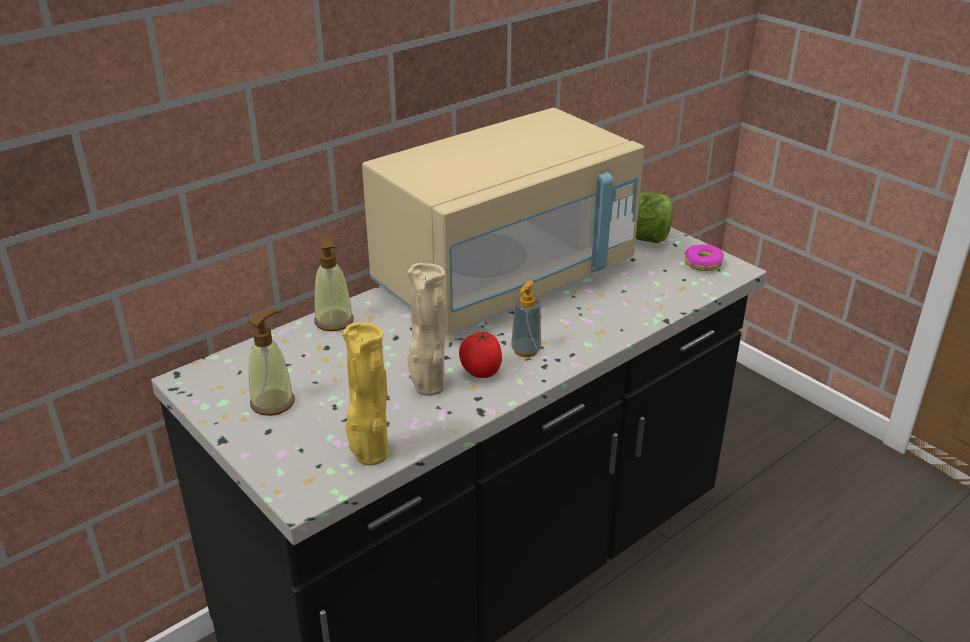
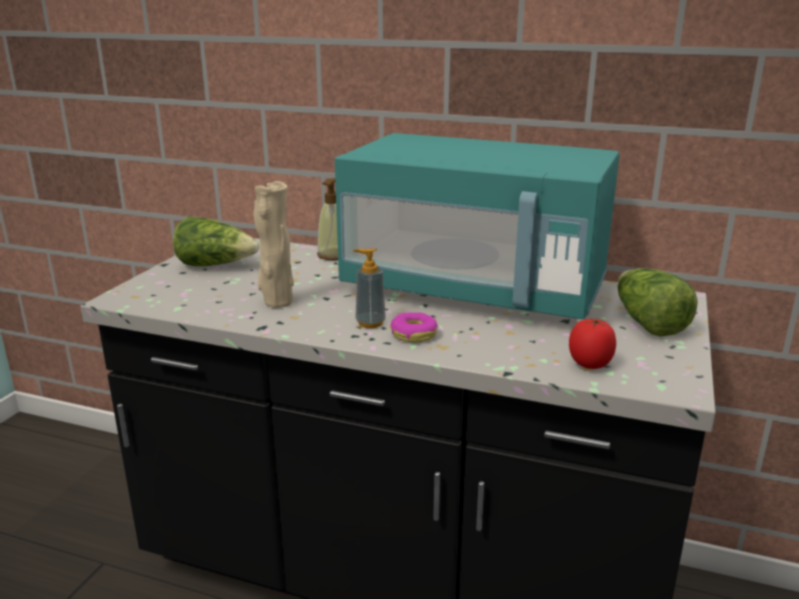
camera: 60 degrees right, 10 degrees down
(273, 402) = (216, 265): soap dispenser -> lettuce
(370, 456) = (174, 306): yellow vase -> none
(480, 372) = (317, 314): tomato -> tomato (589, 364)
(505, 278) = (475, 290): beige microwave -> turquoise microwave
(702, 263) = (658, 369): donut -> donut (413, 334)

